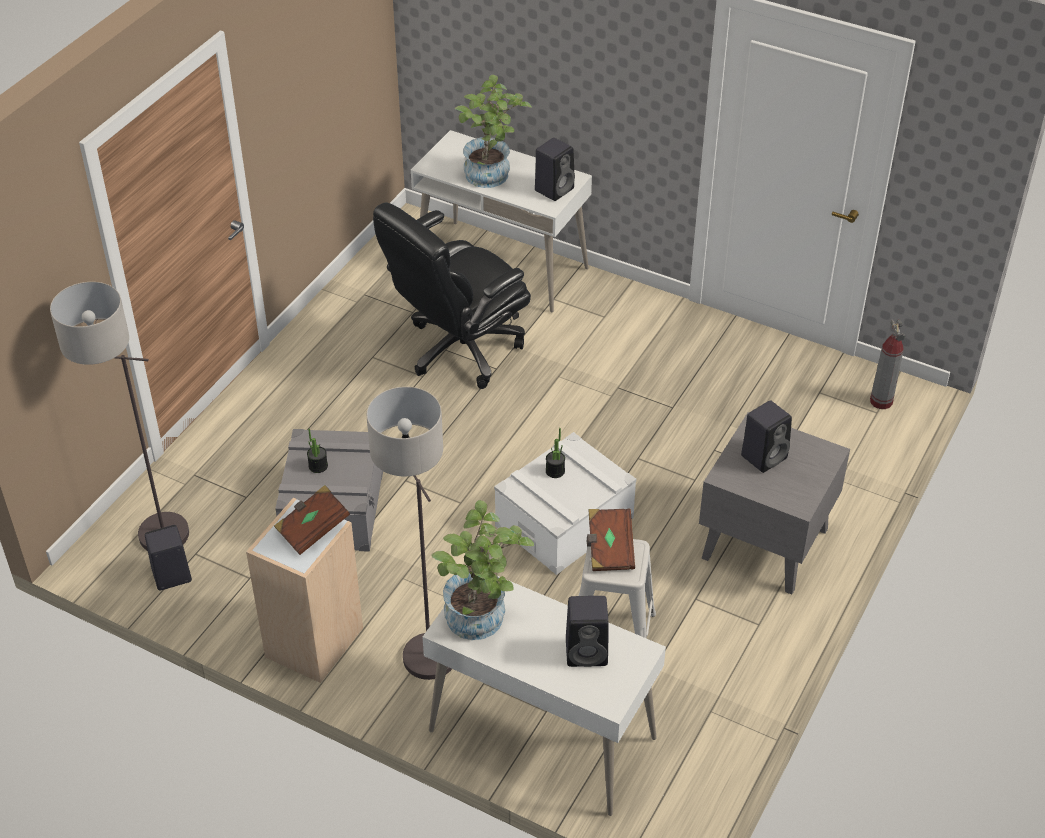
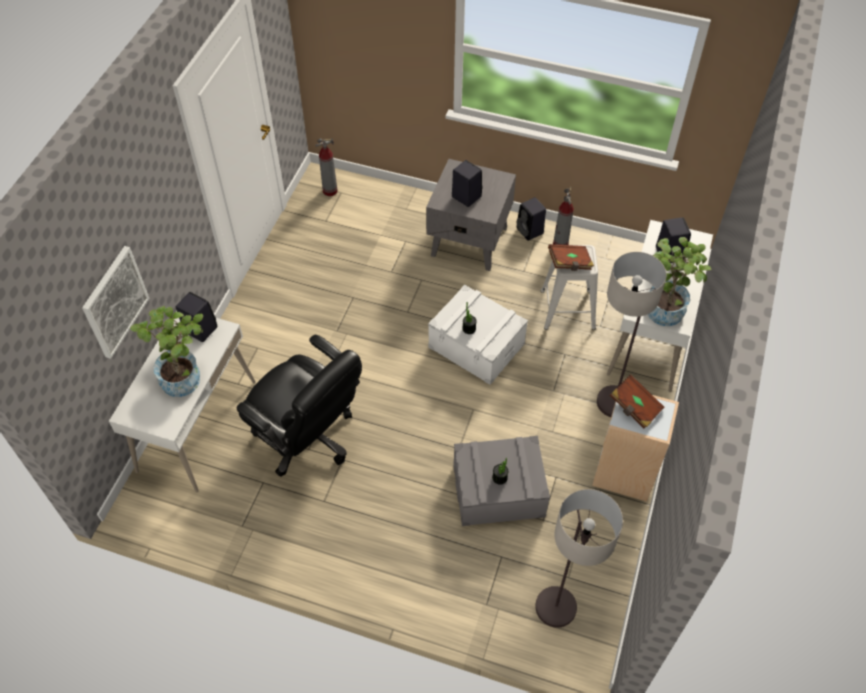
camera: 100 degrees left, 10 degrees up
(170, 576) = (595, 588): black speaker -> black speaker (530, 231)
(522, 58) = (114, 302): none -> picture
(748, 657) = (560, 244): none -> fire extinguisher

